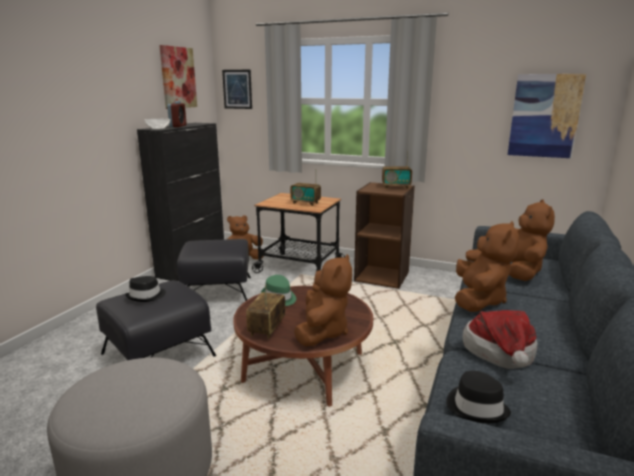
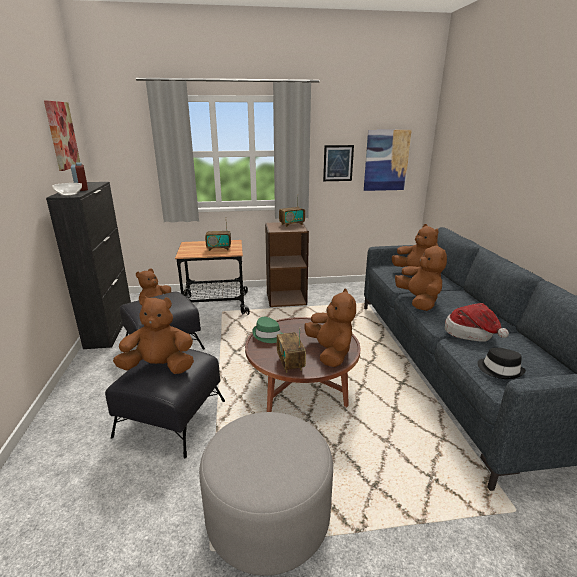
camera: 30 degrees left, 5 degrees up
(146, 296) = (159, 367): black hat -> brown plush toy
(237, 89) = (115, 144): picture -> picture (338, 163)

